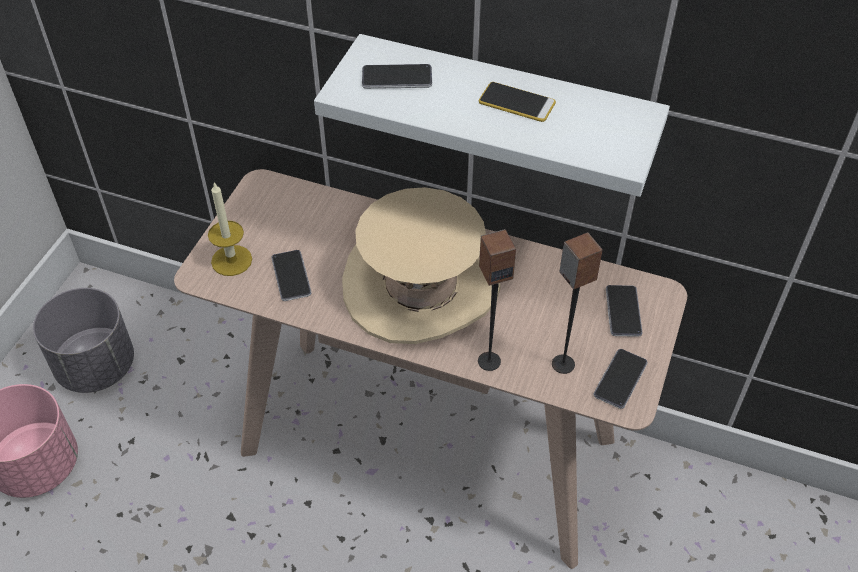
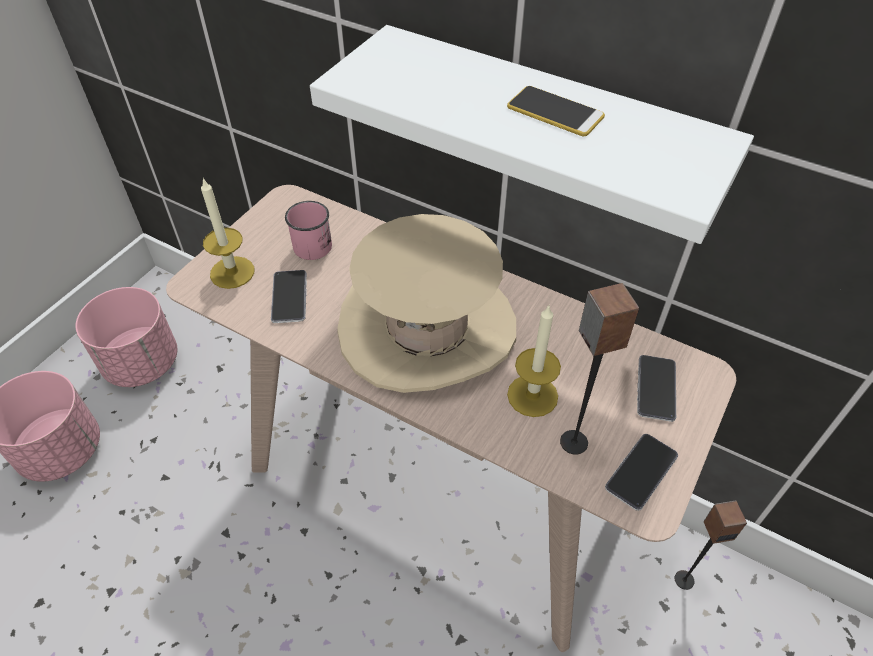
camera: 10 degrees right, 0 degrees up
(96, 367) = (142, 363): grey planter -> pink planter
(299, 222) = (314, 242): none -> pink mug
(397, 78) = (415, 72): phone -> none
(489, 361) = (486, 425): speaker -> speaker (684, 579)
(522, 331) = (532, 395): none -> candle

